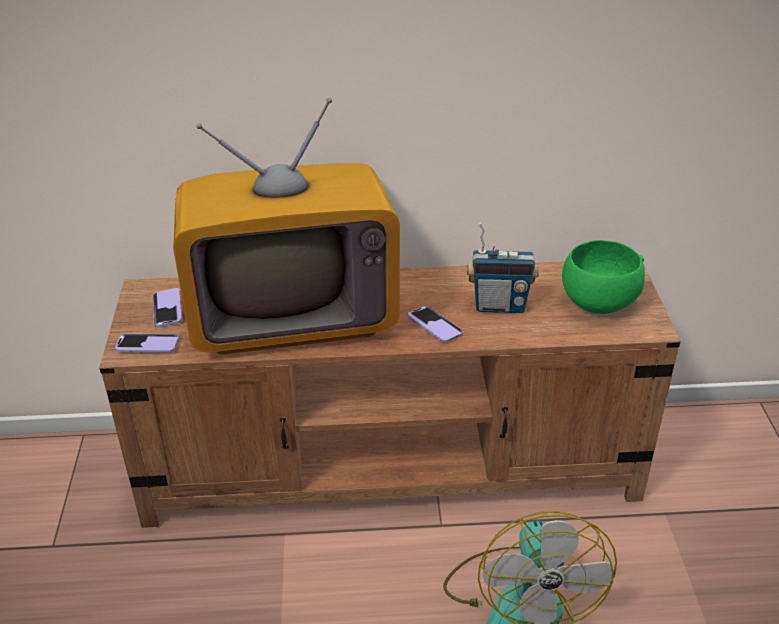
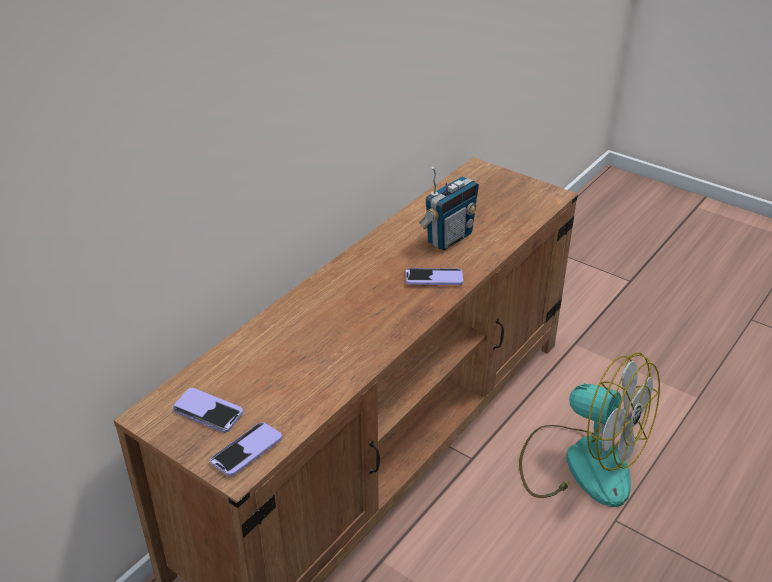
camera: 50 degrees left, 0 degrees up
(291, 311) = (316, 339): television -> none
(597, 303) = (499, 199): green bowl -> none

